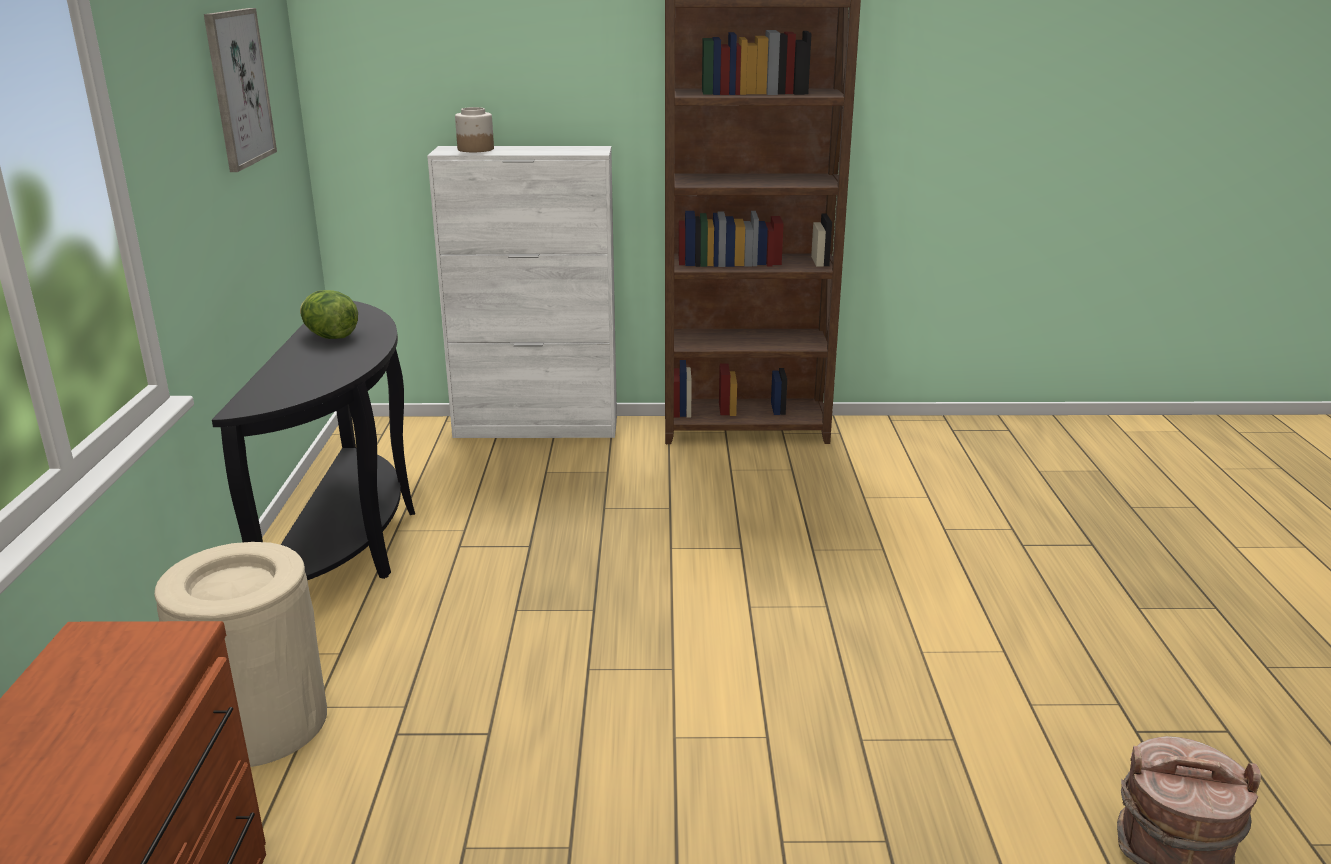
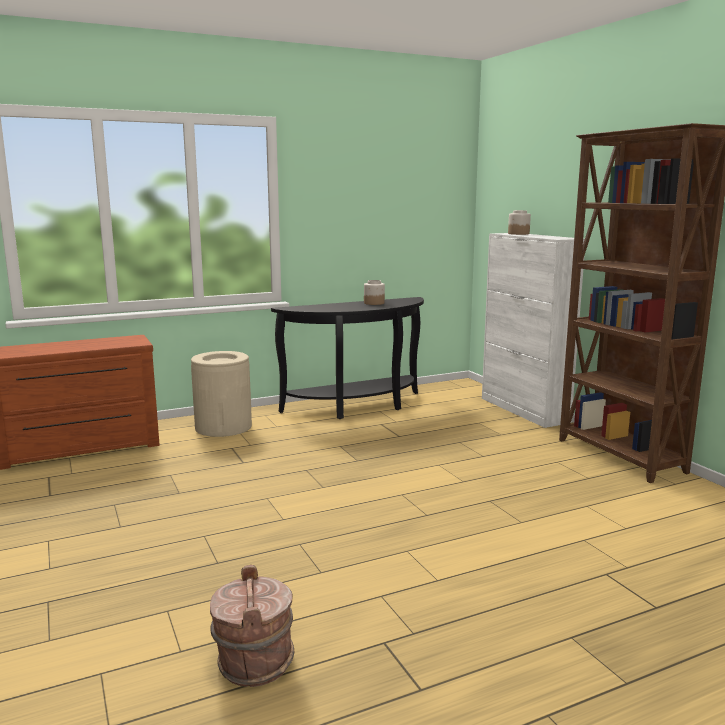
camera: 65 degrees right, 10 degrees down
(238, 88) = (399, 189): picture -> none
(330, 336) = (373, 303): lettuce -> jar

